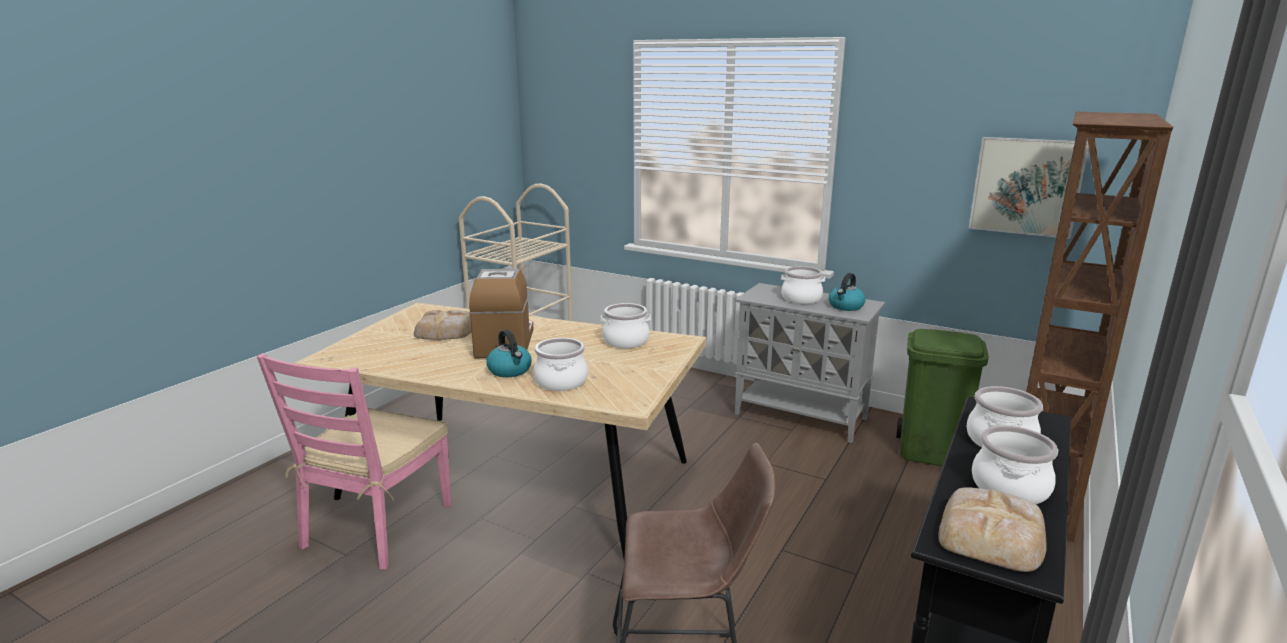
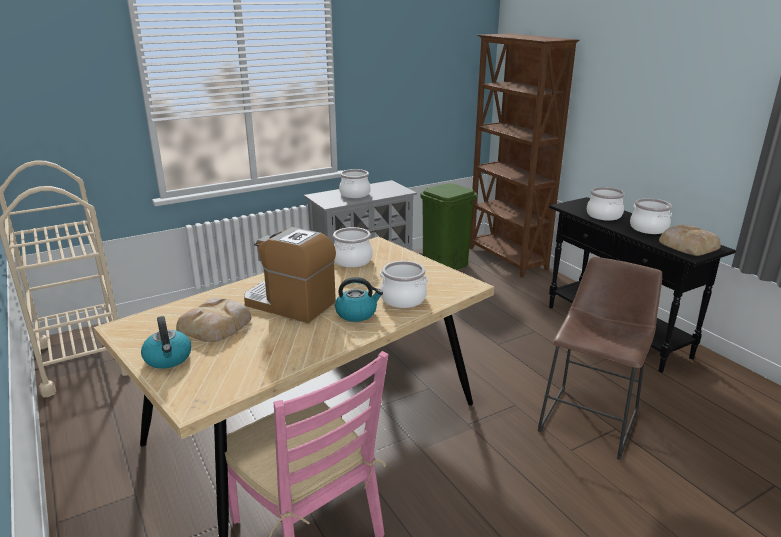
camera: 60 degrees left, 5 degrees up
(846, 306) = (386, 189): kettle -> kettle (168, 358)
(1026, 186) = (445, 84): picture -> none

